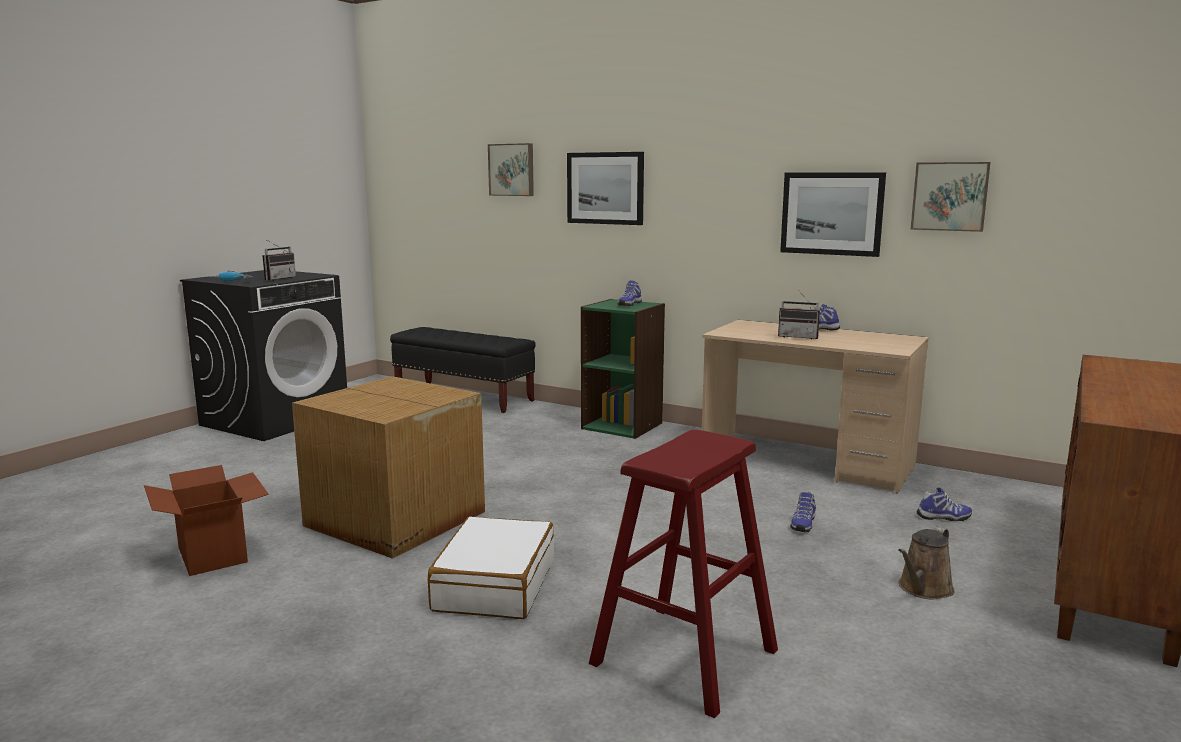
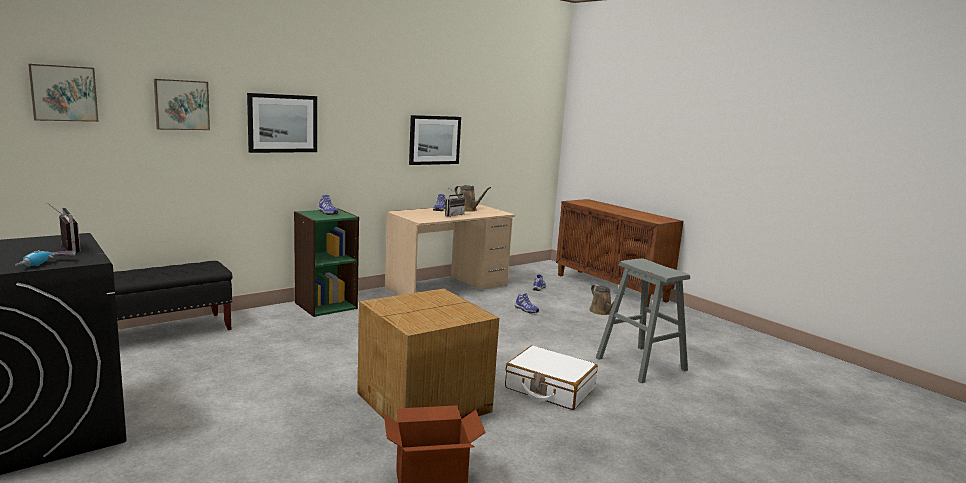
camera: 70 degrees left, 0 degrees up
(684, 657) = (641, 364): red stool -> grey stool
(860, 337) = (468, 209): none -> brown watering can
(950, 196) = (485, 130): picture -> picture (64, 93)

